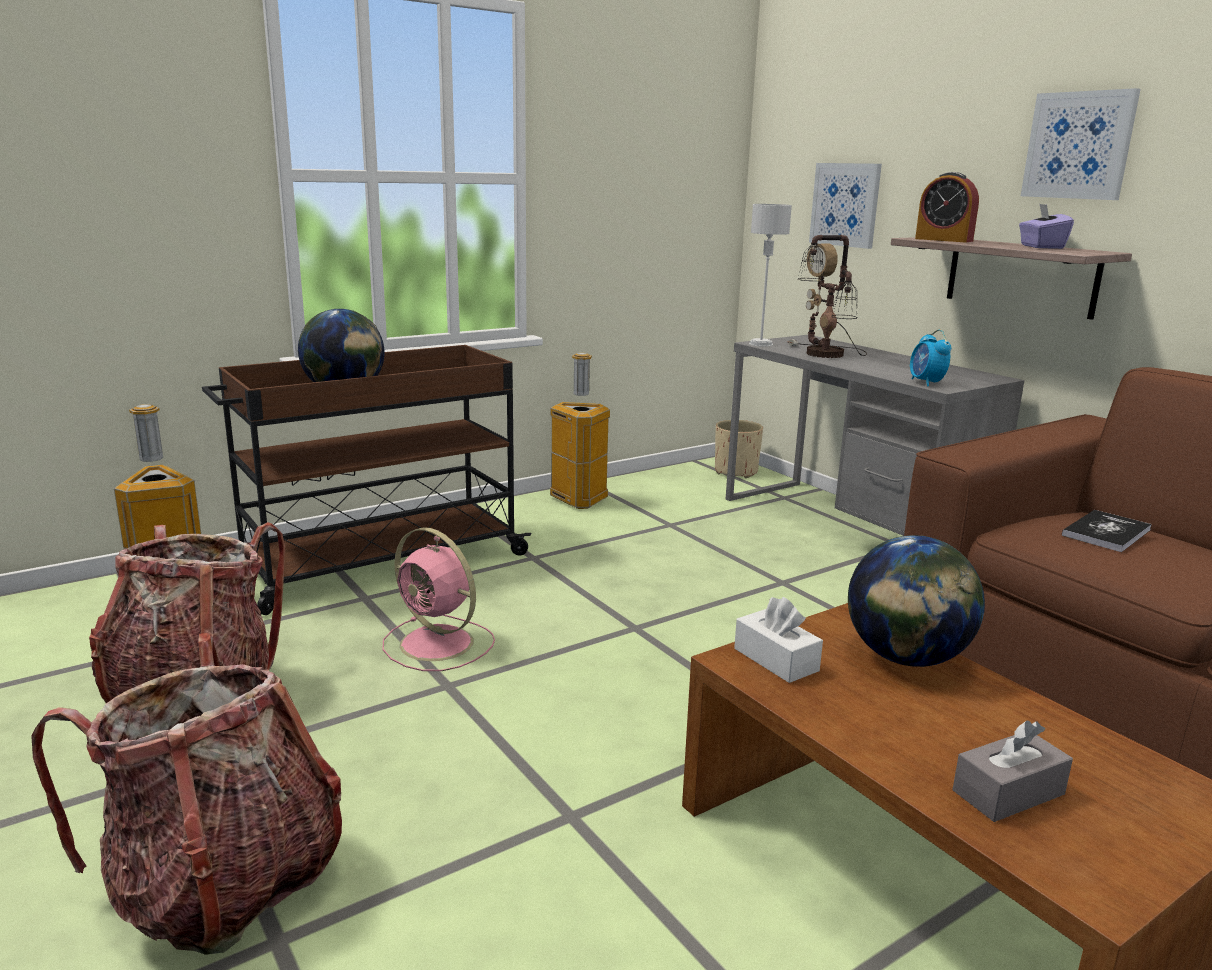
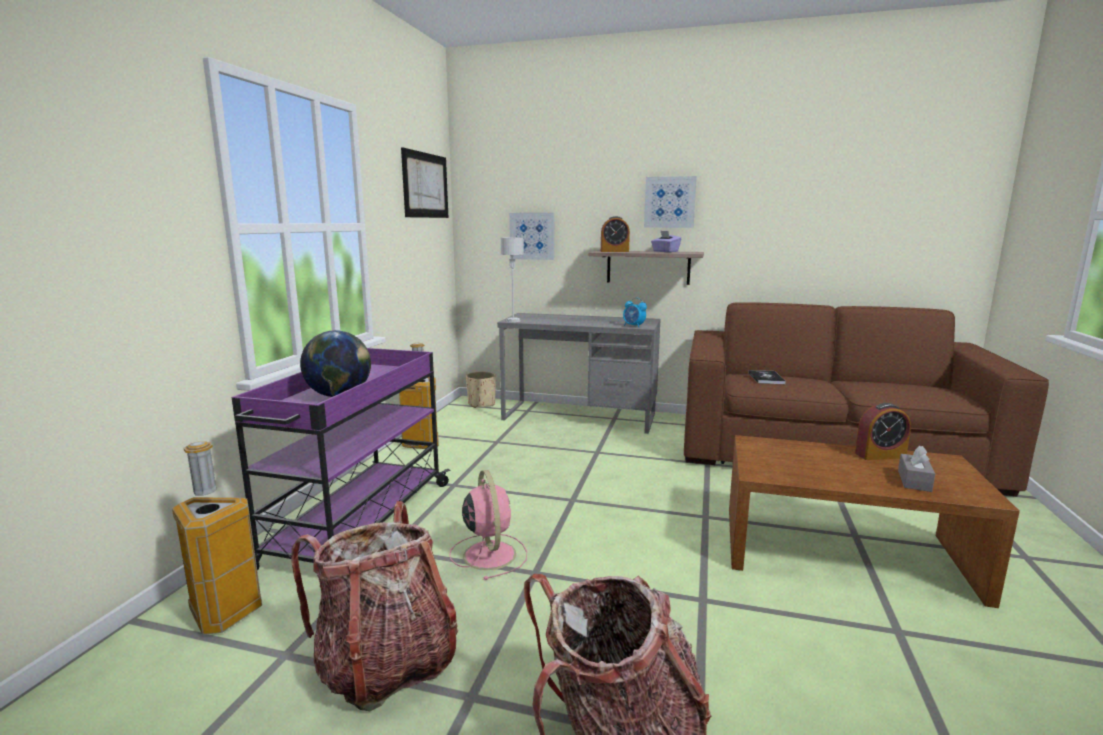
camera: 40 degrees left, 5 degrees down
(378, 563) = (358, 525): brown cart -> purple cart
(439, 644) = (489, 554): pink fan -> pink fan turned 105 degrees counterclockwise
(679, 117) = (425, 185): none -> picture
(775, 659) = (766, 468): white tissue box -> none
(824, 355) = (557, 321): table lamp -> none
(905, 659) = (797, 449): globe -> none
(1056, 730) = (880, 455): none -> alarm clock

